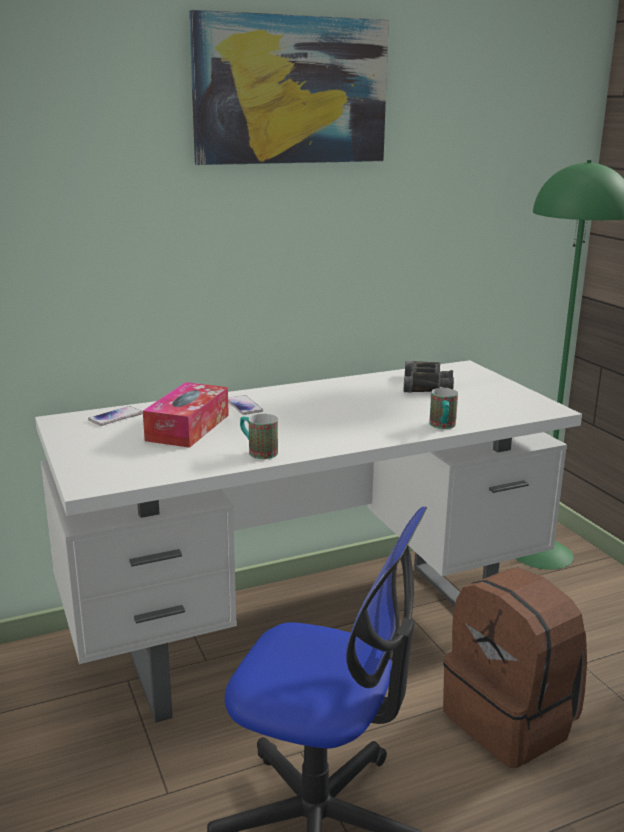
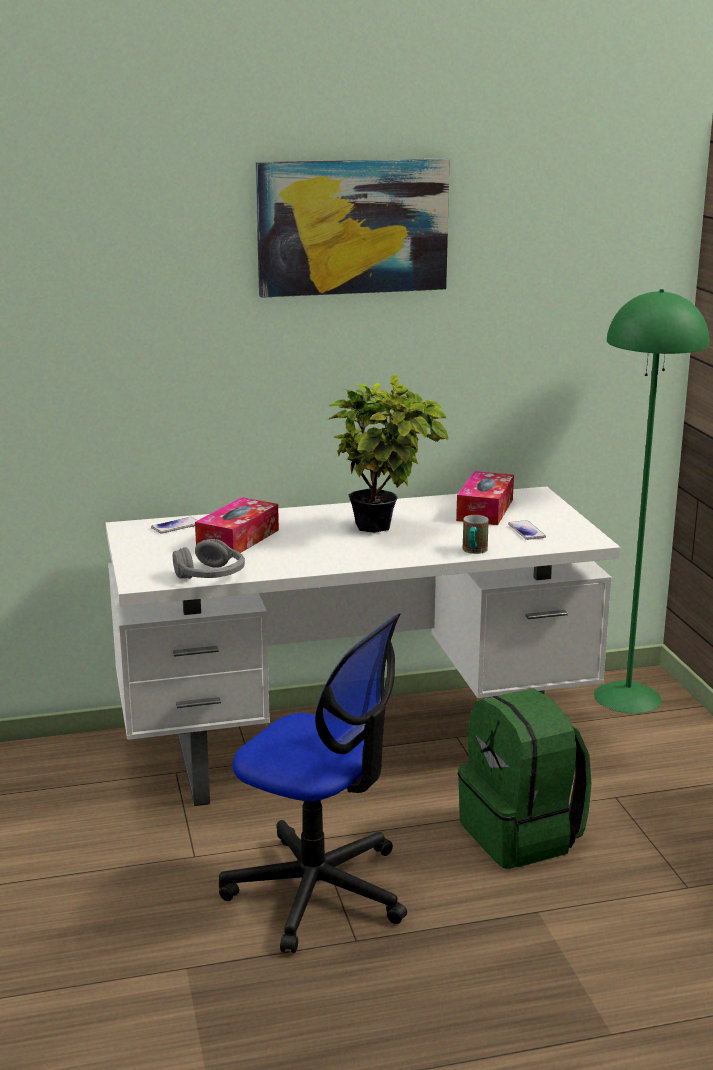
camera: 10 degrees right, 0 degrees up
(170, 471) = (211, 575): none -> grey headphones
(244, 406) = (296, 522): phone -> phone (526, 531)
(258, 452) = (292, 564): mug -> none
(337, 407) = (384, 528): none -> potted plant
(427, 384) = (485, 510): black binoculars -> tissue box
(511, 721) = (522, 835): brown backpack -> green backpack

